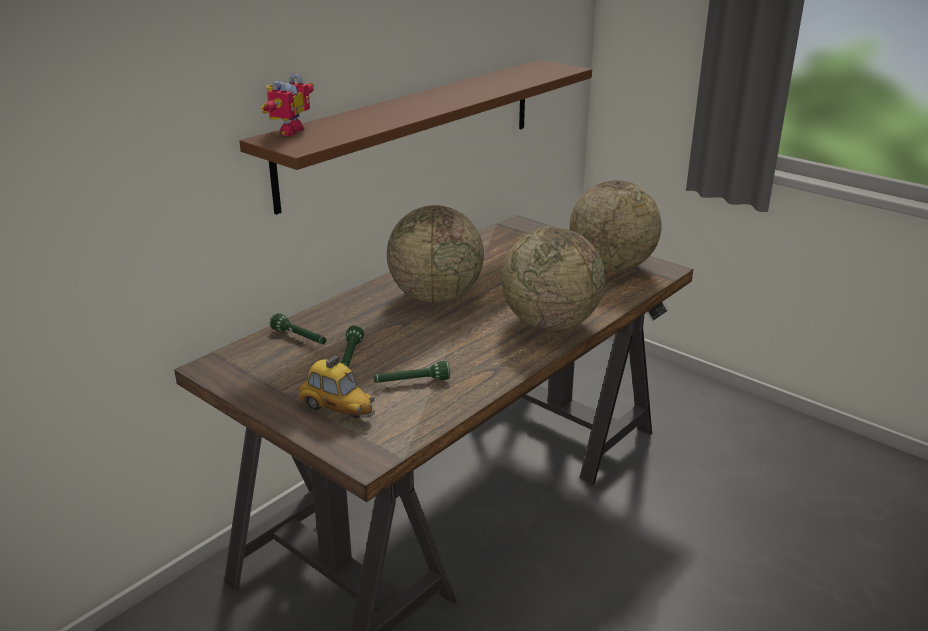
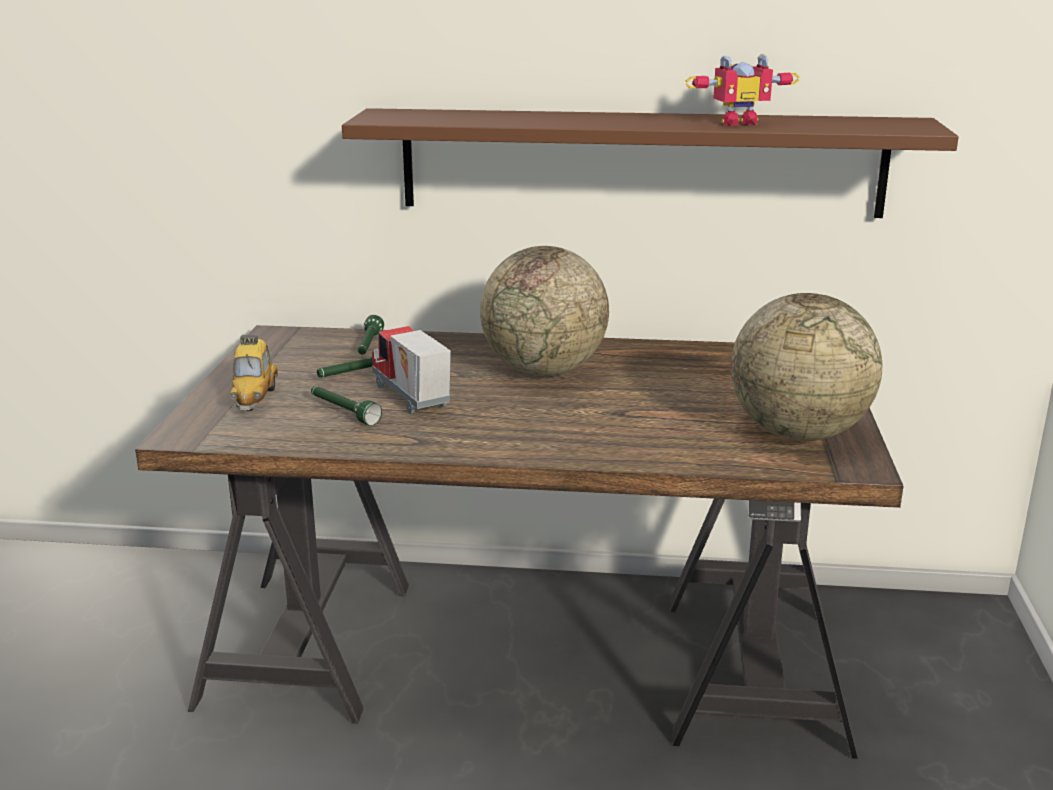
camera: 55 degrees right, 5 degrees down
(287, 131) = (417, 110): toy robot -> toy robot (737, 122)
(419, 353) = (409, 398): none -> toy truck
(550, 324) = (573, 440): globe -> none

